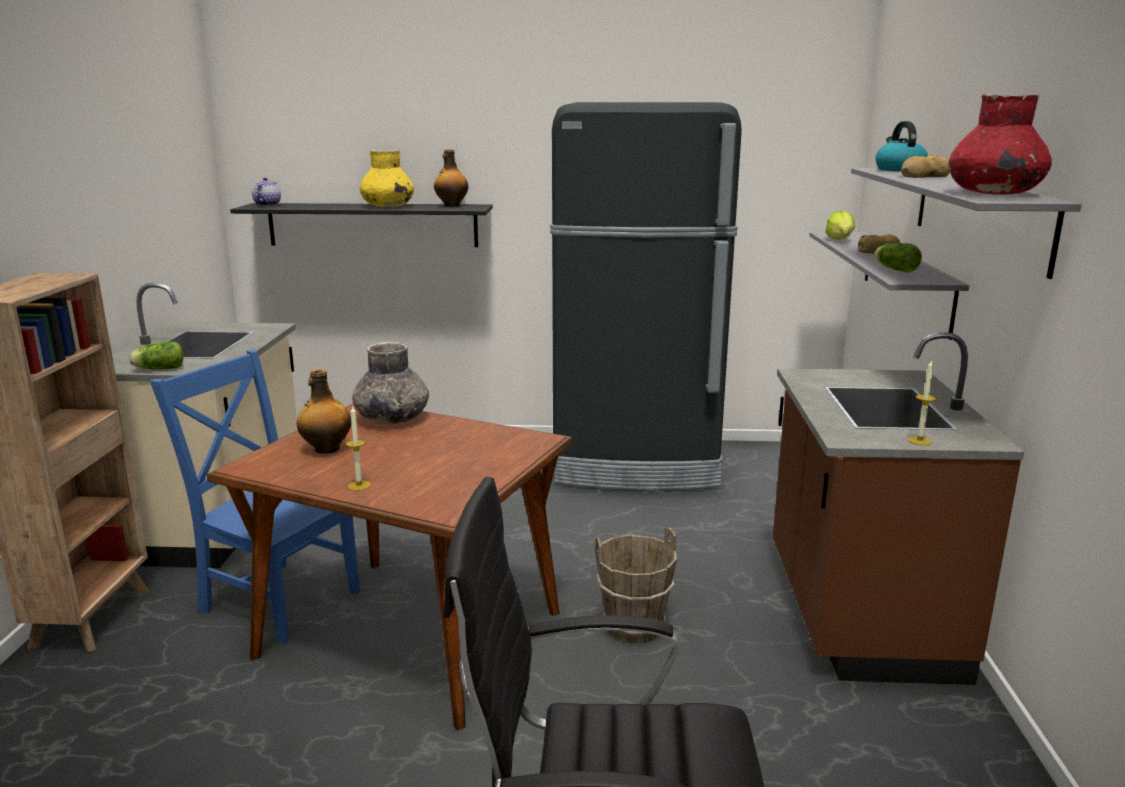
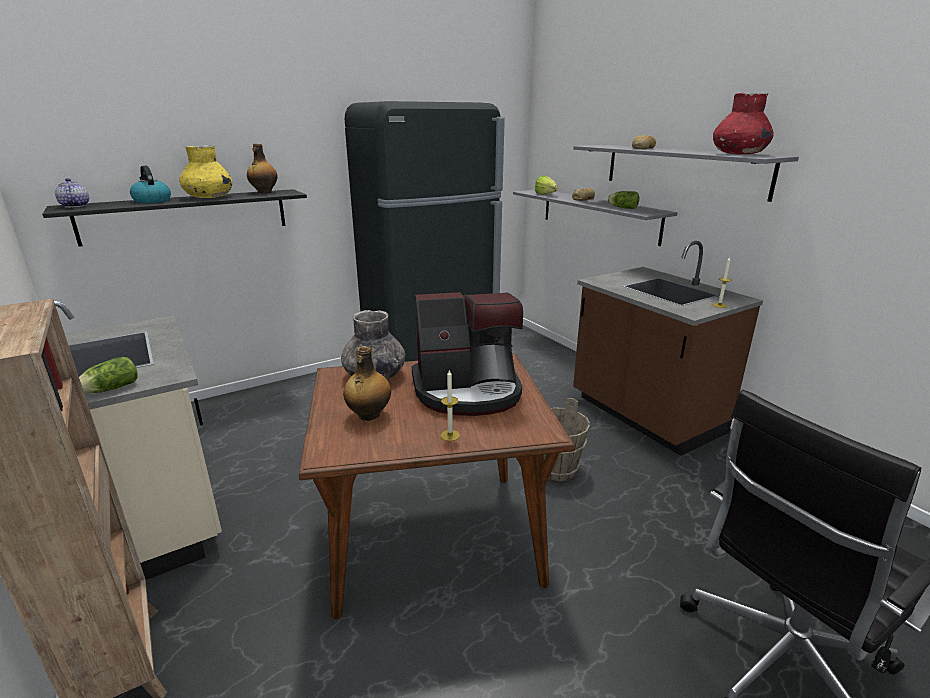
camera: 35 degrees left, 5 degrees up
(277, 598) = (294, 559): blue chair -> none
(448, 455) = (468, 390): none -> coffee machine
(899, 170) = (606, 146): kettle -> kettle (152, 201)

